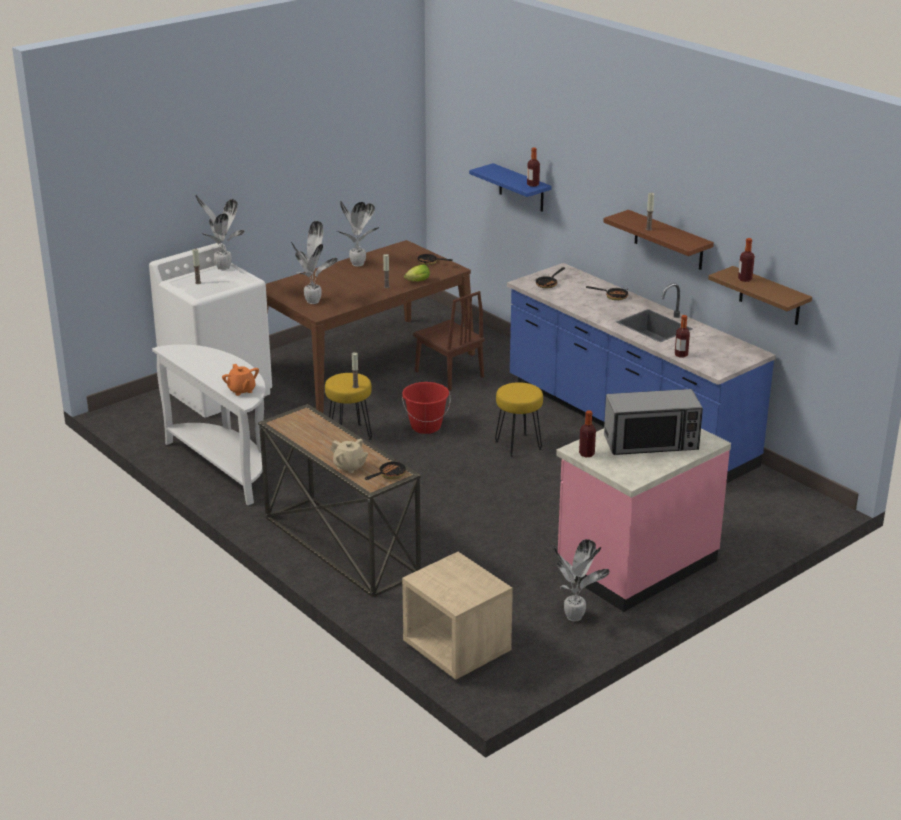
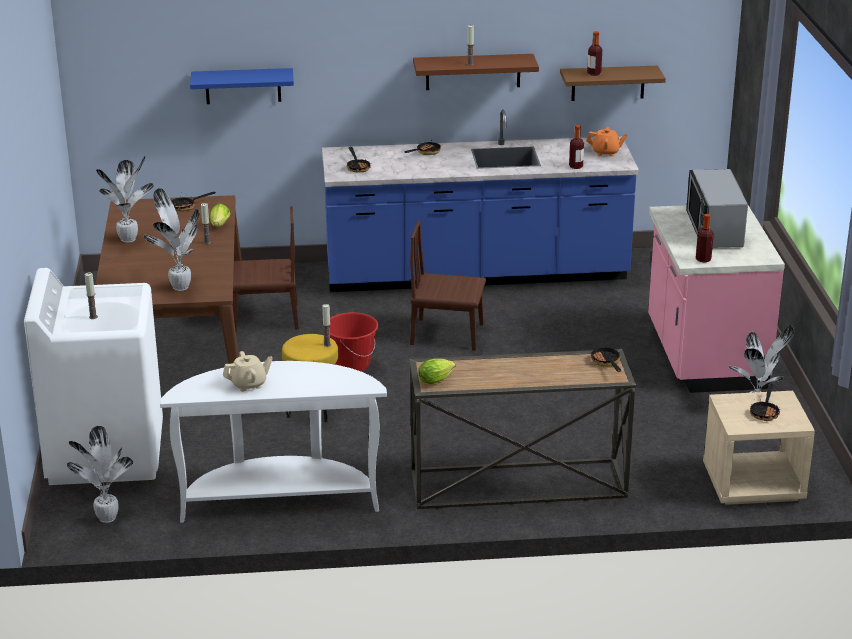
camera: 55 degrees left, 0 degrees up
(222, 267) = (75, 293): potted plant -> potted plant (105, 519)
(241, 390) = (340, 382): orange teapot -> orange teapot (606, 152)
(288, 422) = (437, 380): none -> lettuce
(349, 467) = (568, 376): beige teapot -> beige teapot (249, 384)
(458, 584) = (765, 412): none -> frying pan
(518, 445) = (447, 334): yellow stool -> brown chair
(533, 185) = (278, 73): bottle -> none
(651, 443) = (713, 229): microwave -> microwave turned 150 degrees clockwise

